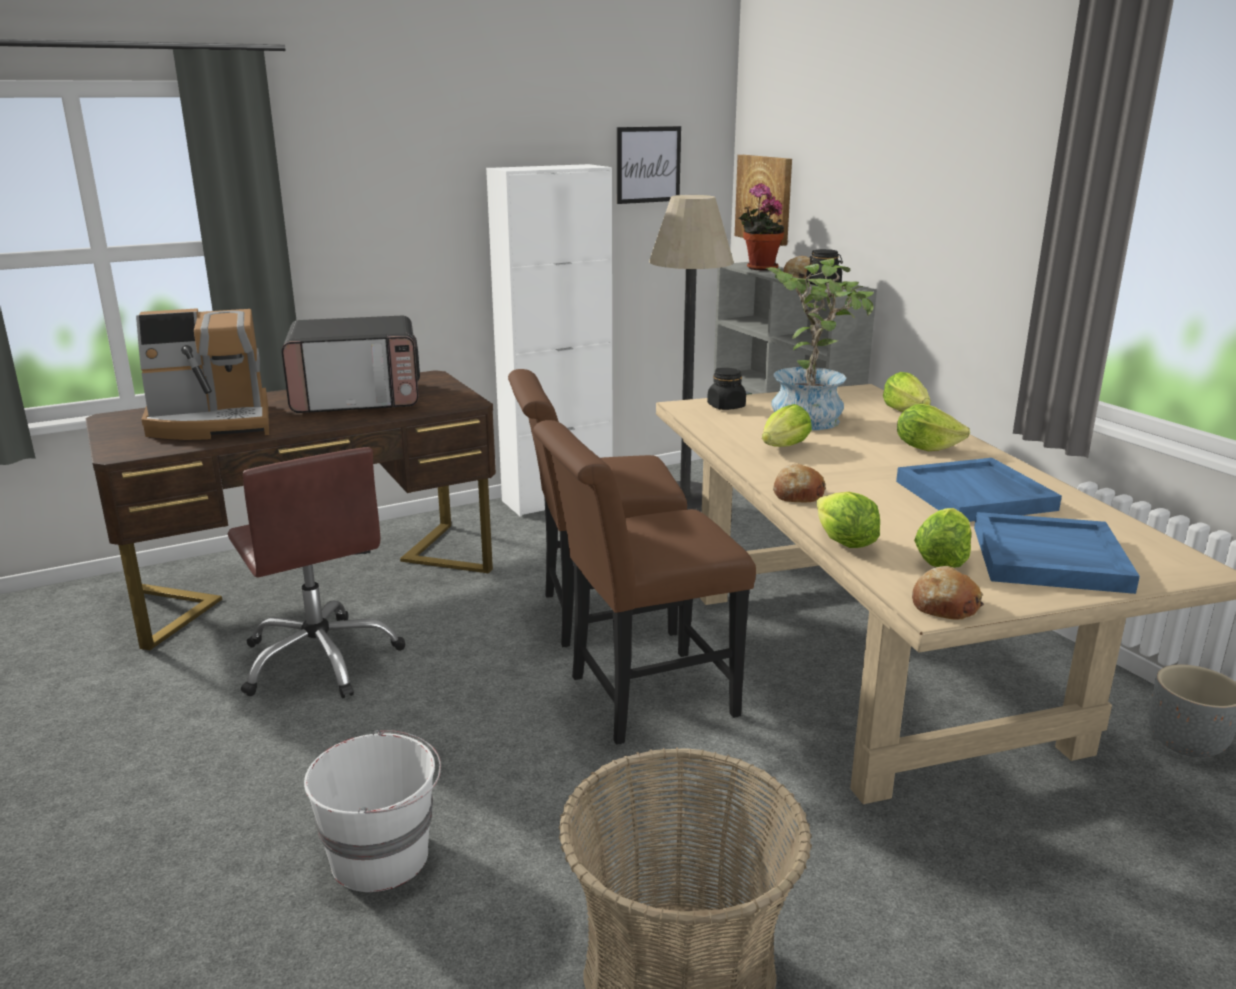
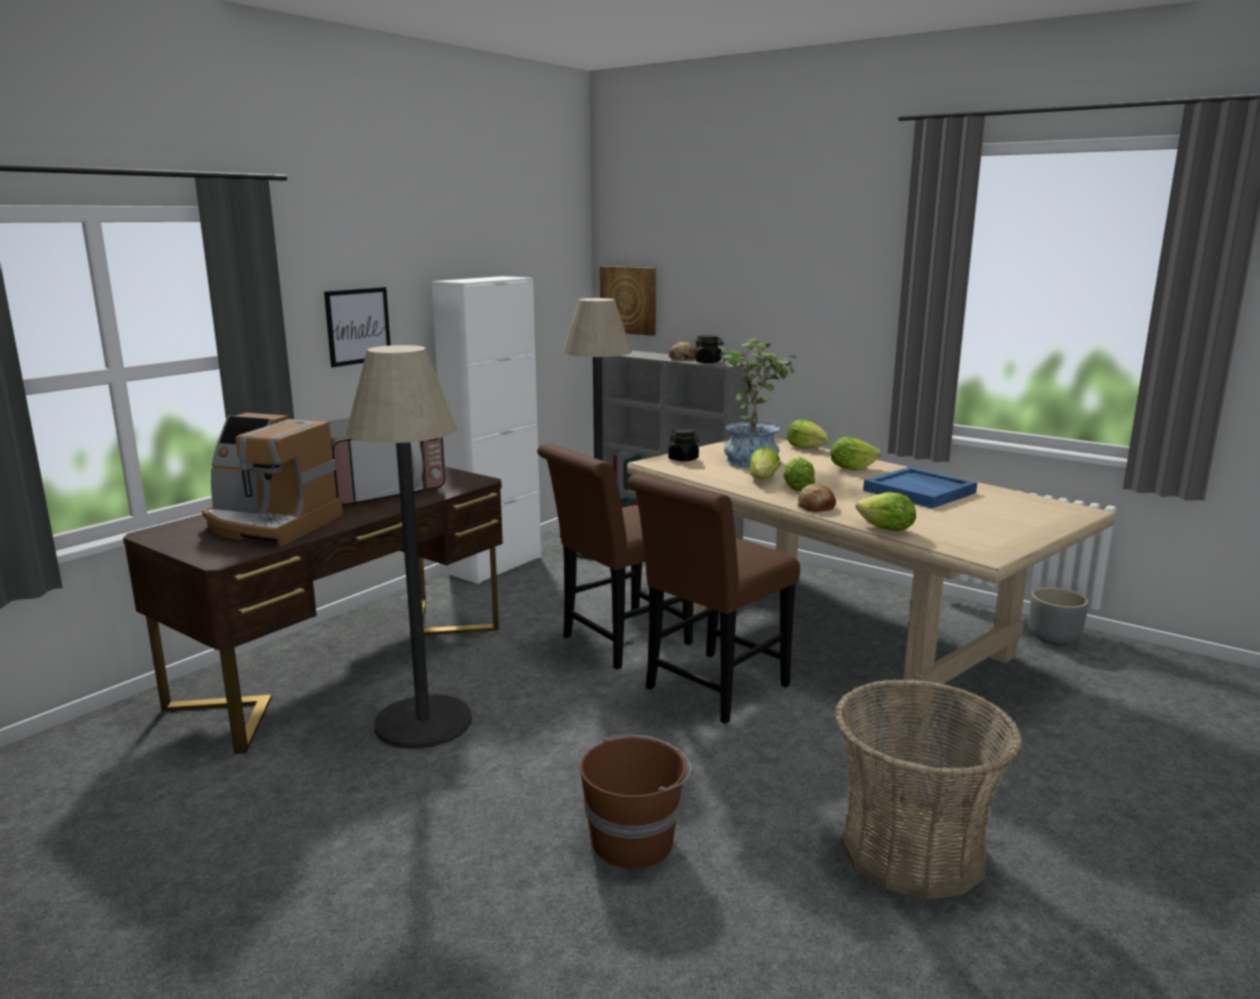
camera: 25 degrees left, 5 degrees down
(212, 423) = (270, 524): coffee machine -> coffee machine turned 60 degrees clockwise
(320, 659) = (423, 722): brown office chair -> floor lamp
(382, 856) = (634, 841): white bucket -> brown bucket
(648, 164) = (538, 275): picture -> picture (358, 326)
(759, 268) = (639, 354): potted plant -> none
(942, 560) = (953, 529): lettuce -> lettuce (797, 488)
(944, 605) = (989, 553): bread -> none
(1048, 558) = (1006, 519): blue tray -> none

